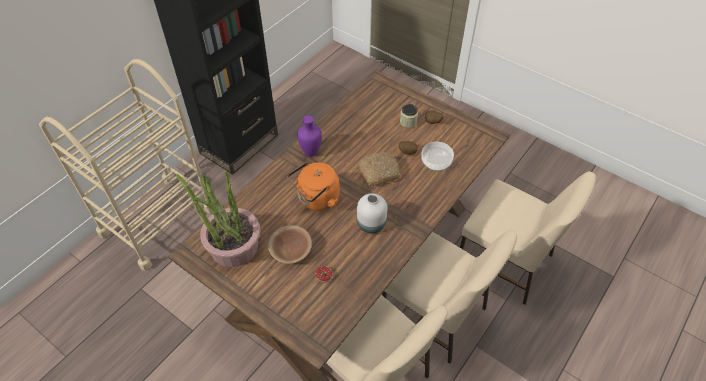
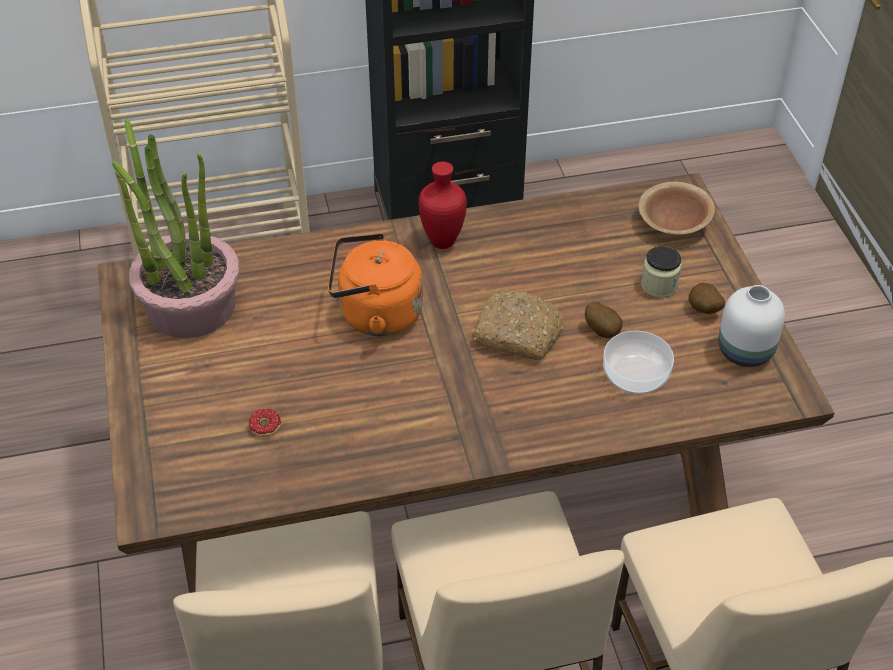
camera: 40 degrees right, 5 degrees down
(291, 250) = (258, 361): brown bowl -> brown bowl (673, 224)
(311, 153) = (444, 242): purple vase -> red vase
(372, 224) = (417, 402): white vase -> white vase (745, 353)

